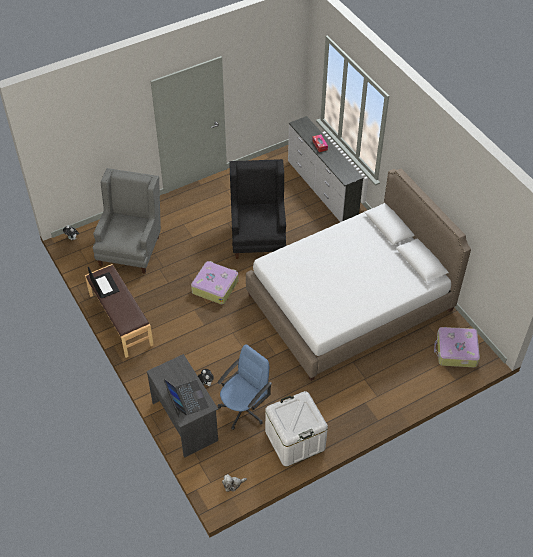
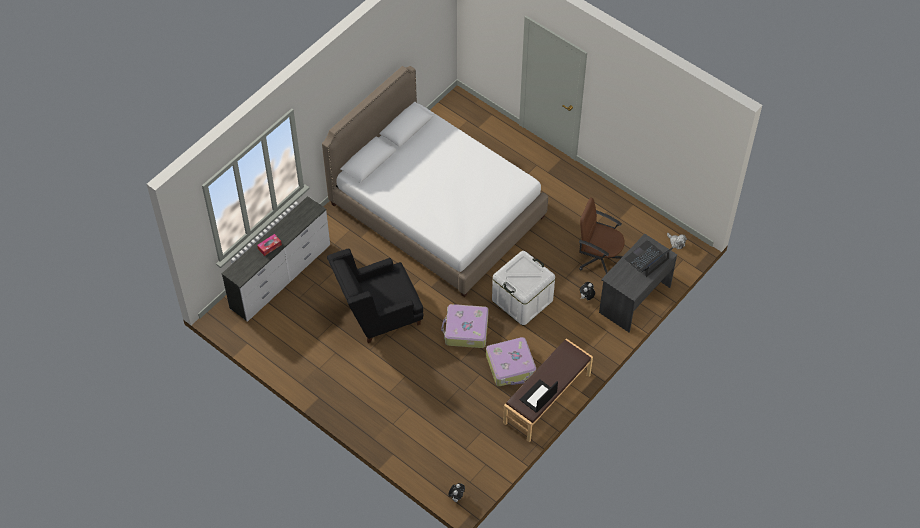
camera: 110 degrees left, 5 degrees up
(131, 247) = (444, 430): grey armchair -> none
(244, 409) = (599, 258): blue office chair -> brown office chair
(295, 440) = (611, 211): white storage box -> white storage box (522, 300)
(456, 351) = (460, 119): suitcase -> suitcase (511, 366)

